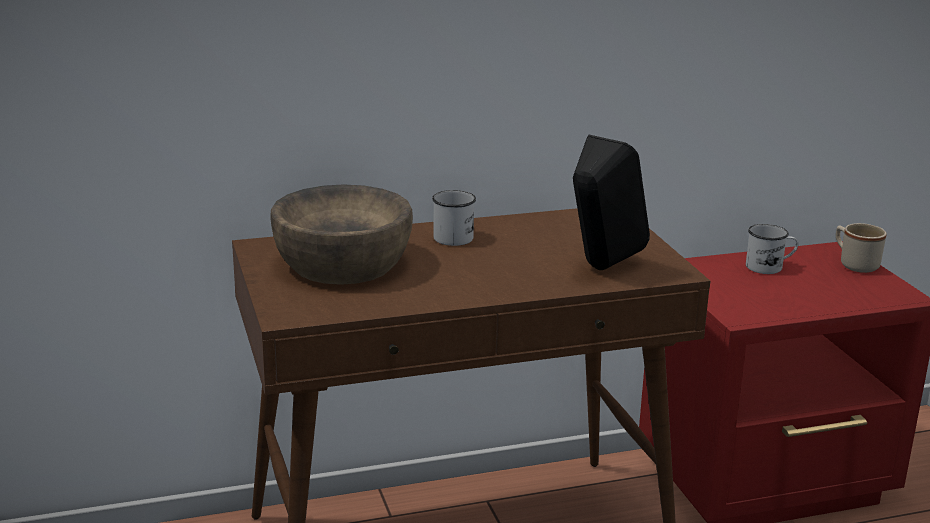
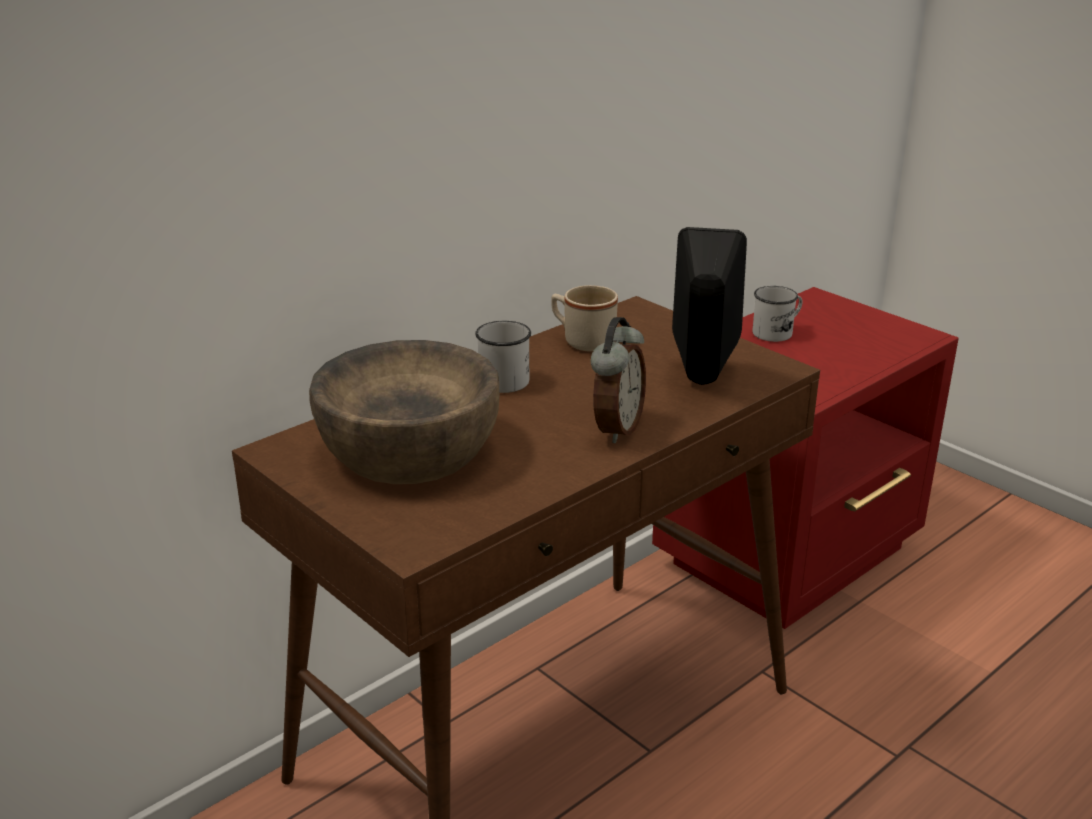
camera: 25 degrees left, 5 degrees up
(500, 283) = (616, 429): none -> alarm clock
(854, 264) = (847, 311): beige mug -> beige mug (582, 341)

